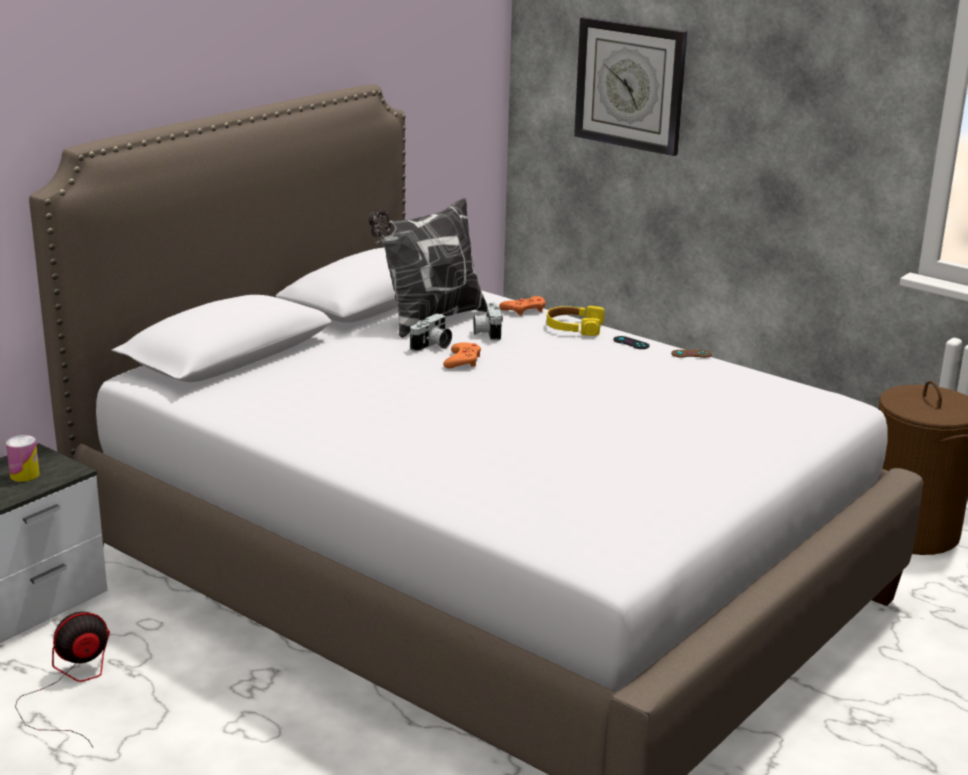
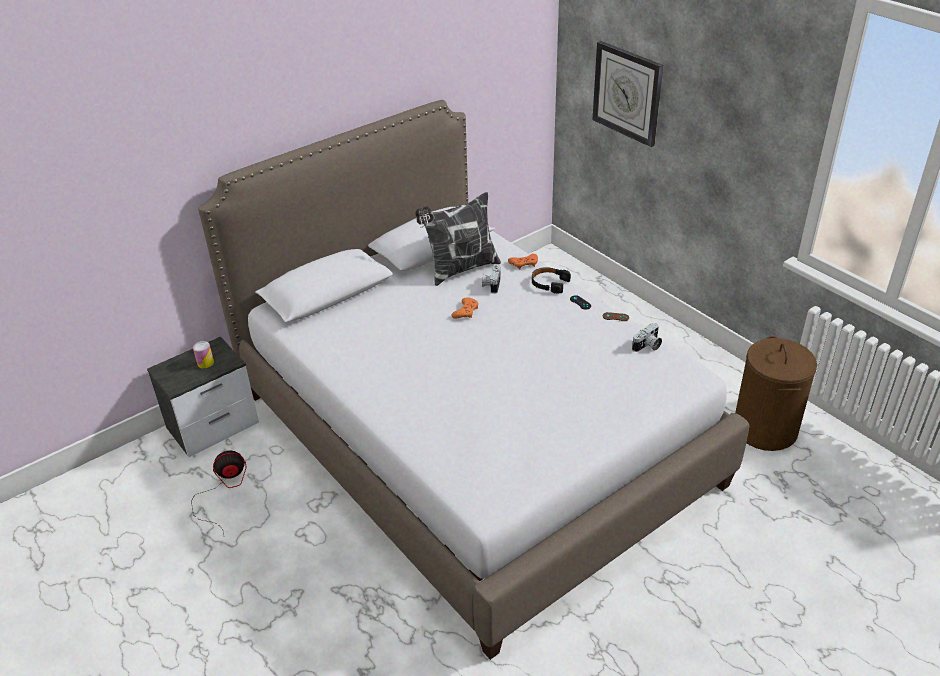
camera: 15 degrees right, 15 degrees up
(432, 346) = (452, 295): camera -> camera (647, 346)
(574, 327) = (549, 283): yellow headphones -> black headphones

